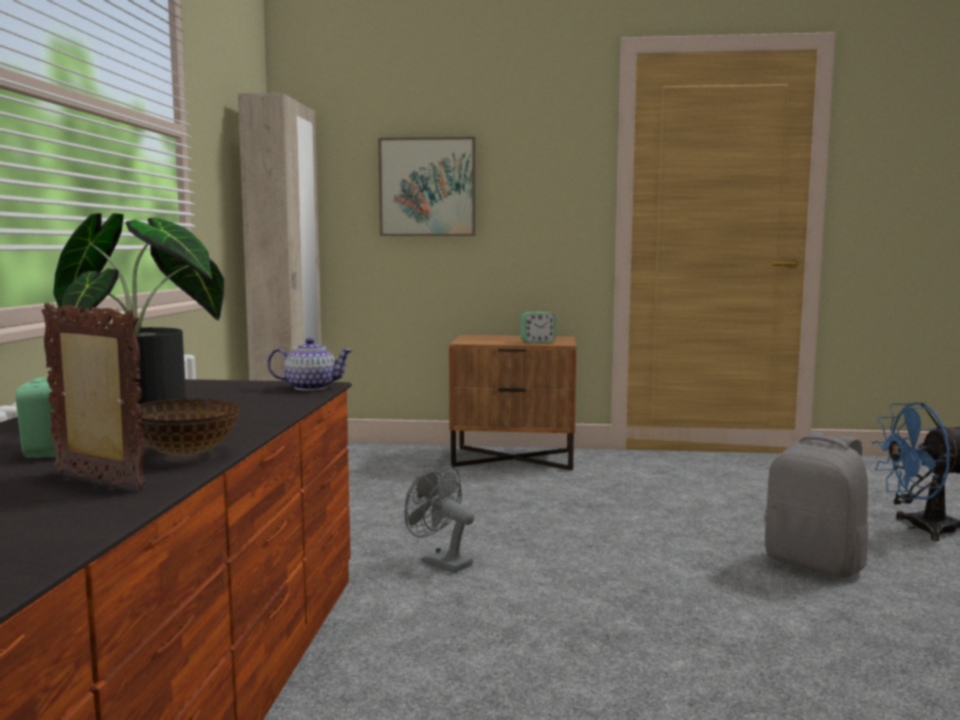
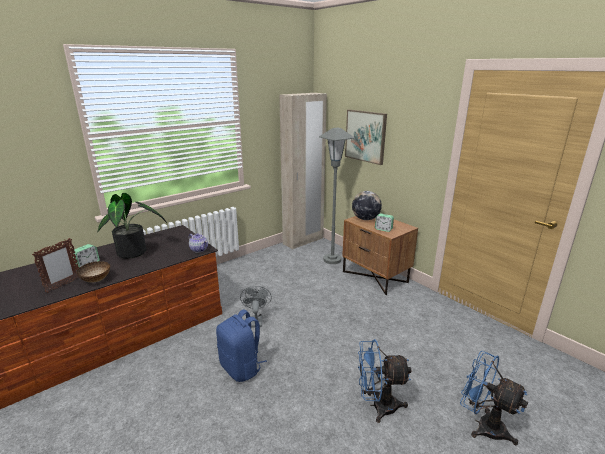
camera: 45 degrees right, 15 degrees up
(98, 481) = (63, 285): picture frame -> picture frame turned 45 degrees clockwise
(401, 460) = (332, 260): none -> grey floor lamp
(480, 339) = (365, 219): none -> globe
(562, 622) = (241, 368): none -> blue backpack
(815, 564) = (377, 406): grey backpack -> blue fan

